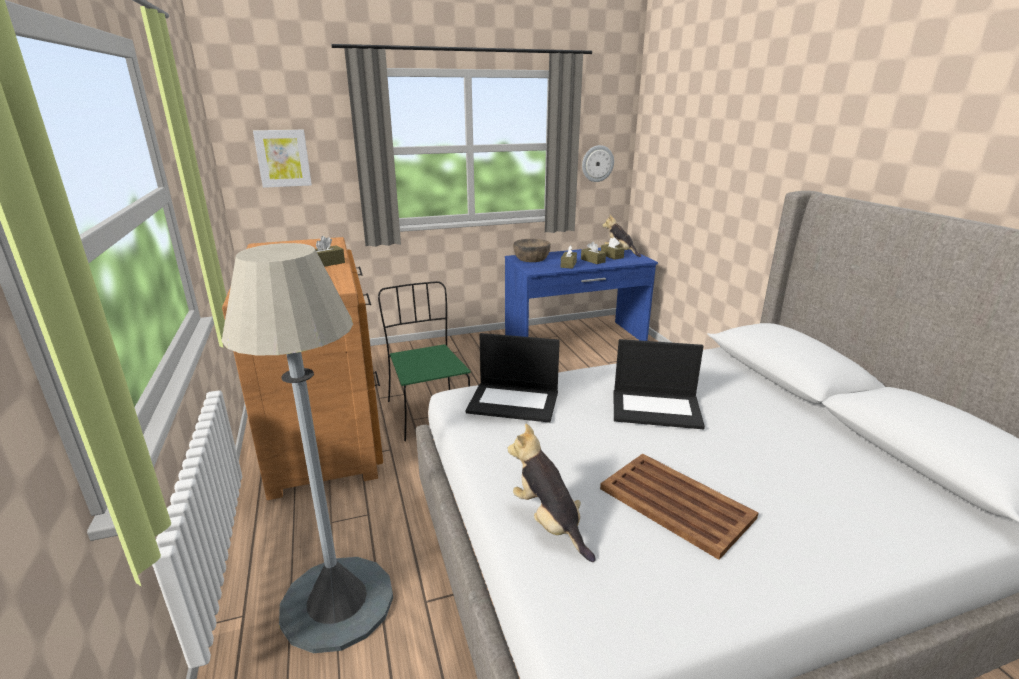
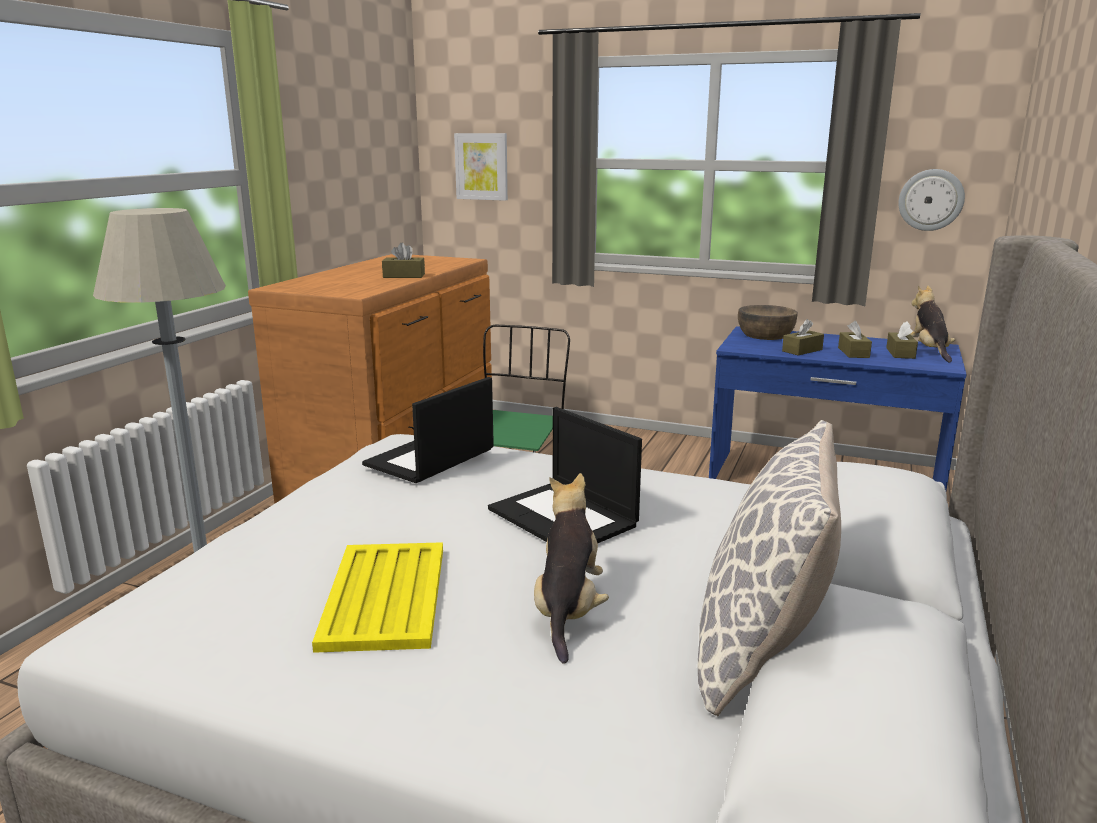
camera: 40 degrees right, 5 degrees down
(514, 402) = (430, 458): laptop -> laptop turned 75 degrees clockwise
(549, 522) = (253, 554): plush toy -> plush toy (568, 611)
(674, 502) = (385, 595): brown tray -> yellow tray
(849, 440) = (759, 652): none -> pillow

